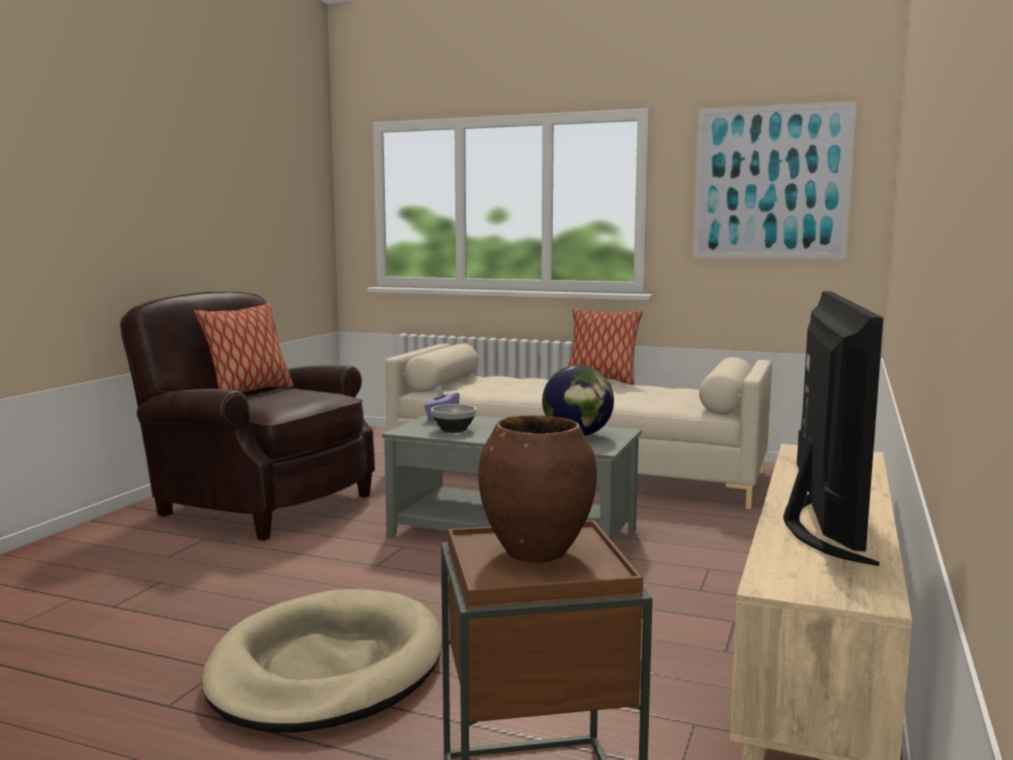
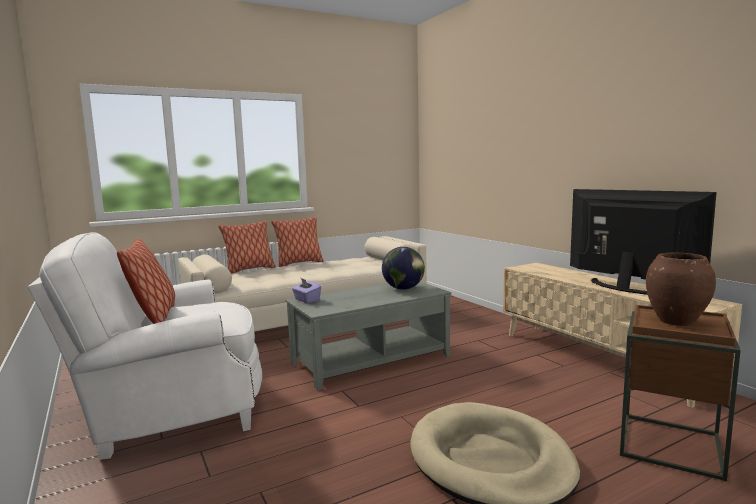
camera: 50 degrees left, 0 degrees up
(258, 503) = (169, 413): brown armchair -> white armchair
(453, 429) = (340, 303): bowl -> none
(526, 376) = (249, 270): none -> pillow
(771, 182) = (368, 141): picture -> none

